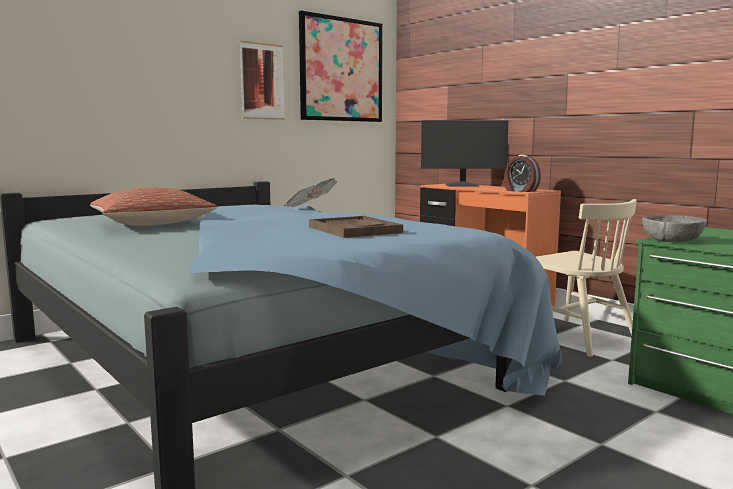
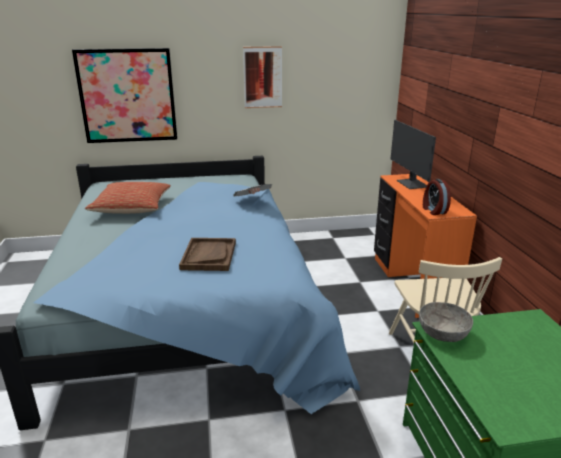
camera: 30 degrees right, 15 degrees up
(341, 70) = (340, 61): picture -> picture (127, 96)
(462, 185) = (411, 184): monitor -> monitor turned 45 degrees clockwise

